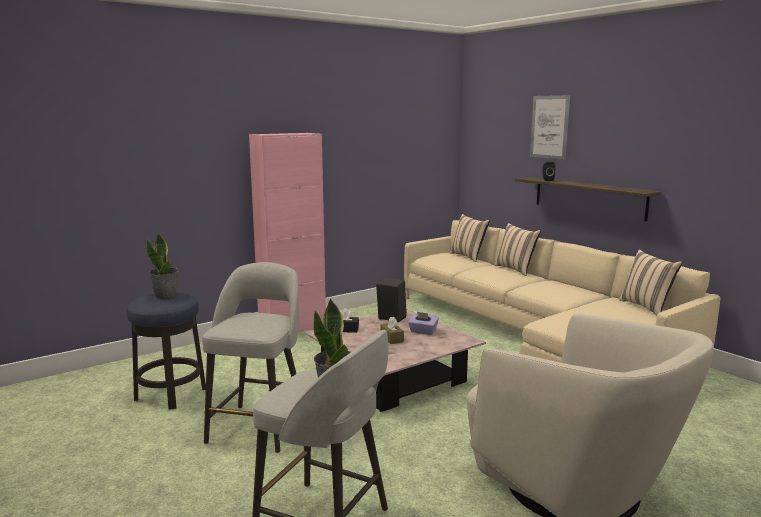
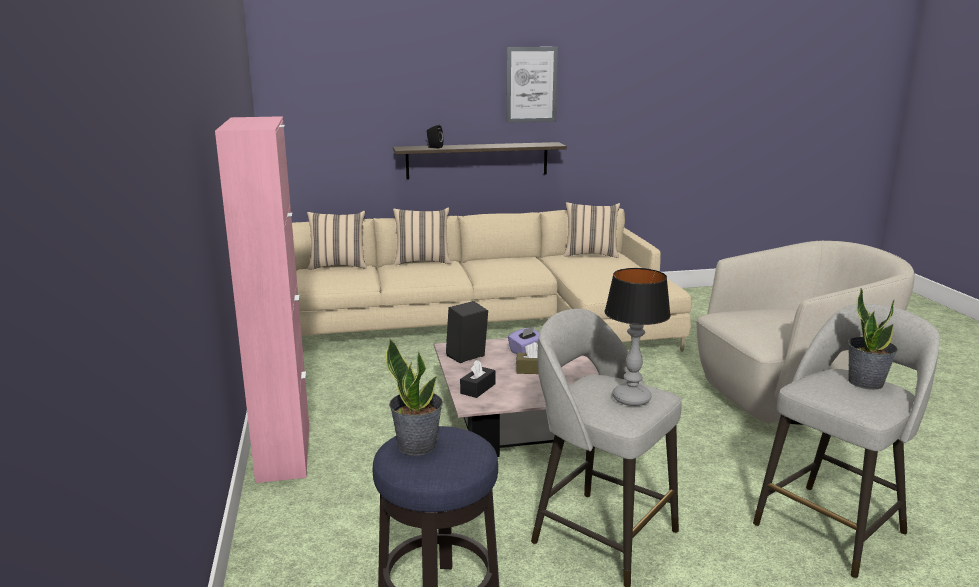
camera: 65 degrees left, 5 degrees up
(247, 326) = (632, 399): none -> table lamp
(549, 127) = (414, 83): picture -> picture (531, 85)

